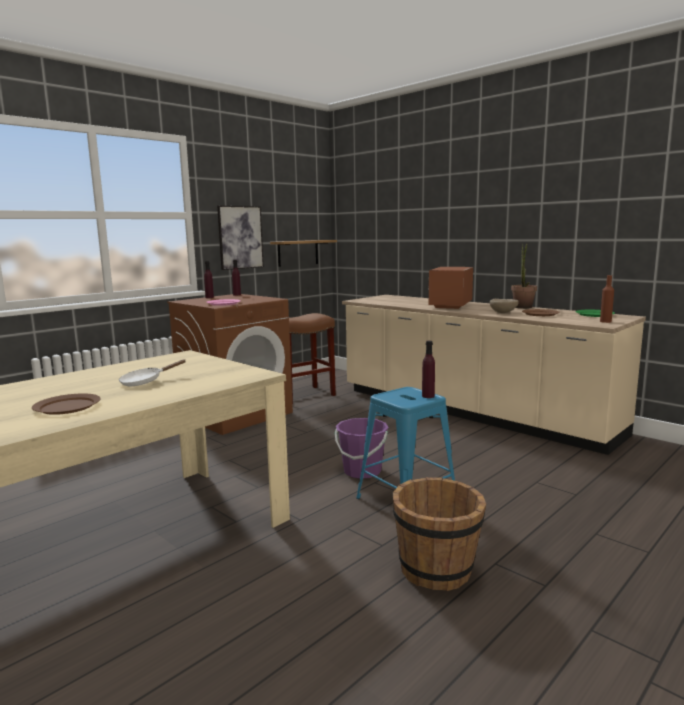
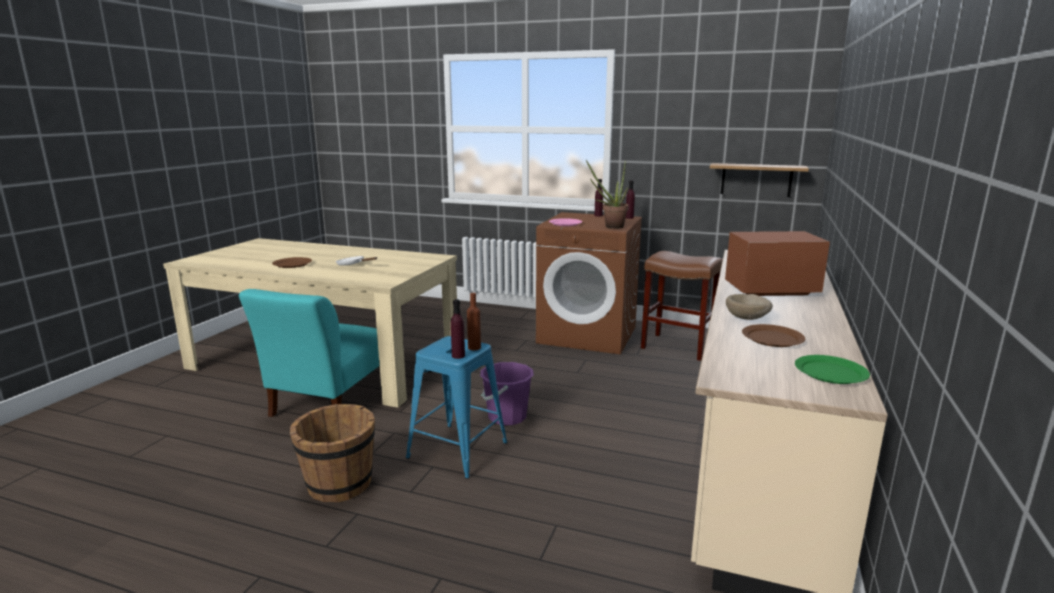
camera: 65 degrees right, 5 degrees up
(225, 564) = (328, 402): none -> turquoise chair
(240, 237) = (669, 156): picture -> none
(523, 308) = (823, 326): potted plant -> potted plant (610, 227)
(605, 321) = (759, 380): brown bottle -> brown bottle (474, 347)

